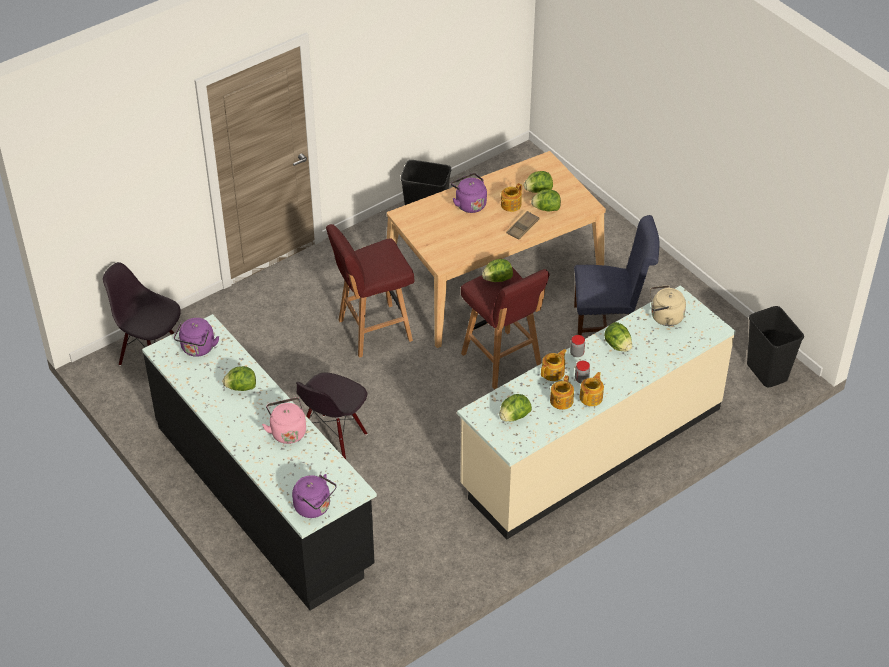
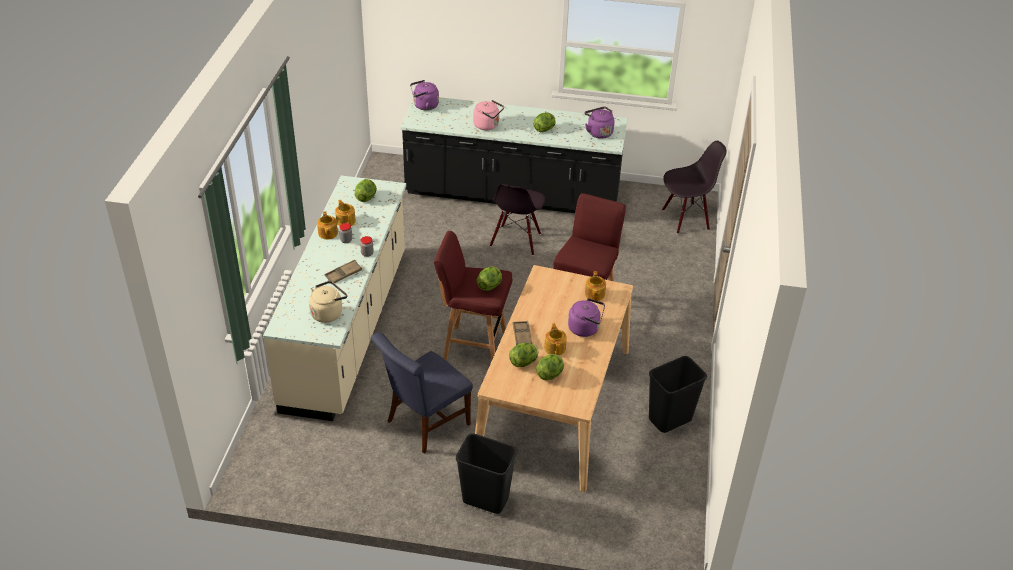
camera: 135 degrees right, 5 degrees down
(333, 439) = (516, 240): black chair -> black chair turned 150 degrees counterclockwise
(553, 372) = (370, 234): teapot -> teapot (594, 294)
(617, 345) = (343, 274): lettuce -> brown tray
(766, 372) = (262, 467): black trash can -> black trash can (486, 499)

